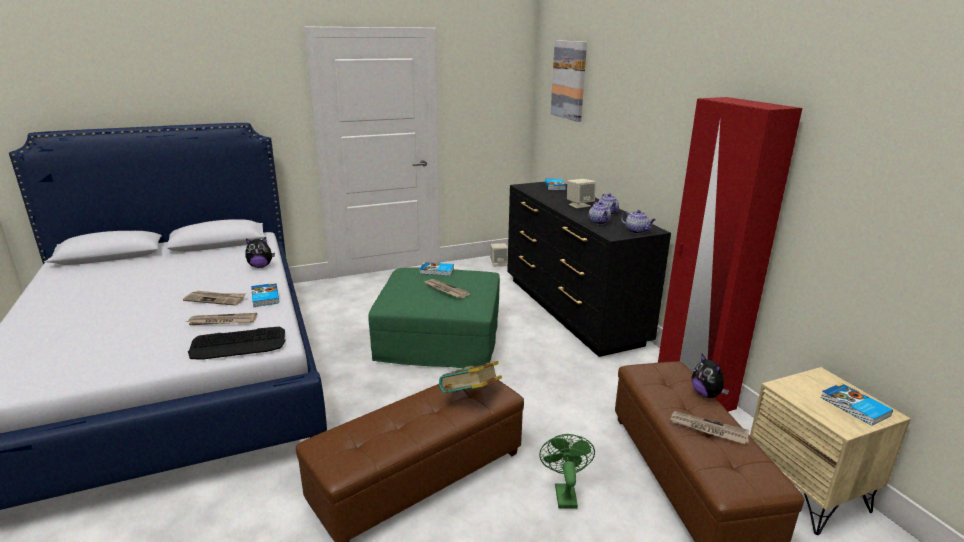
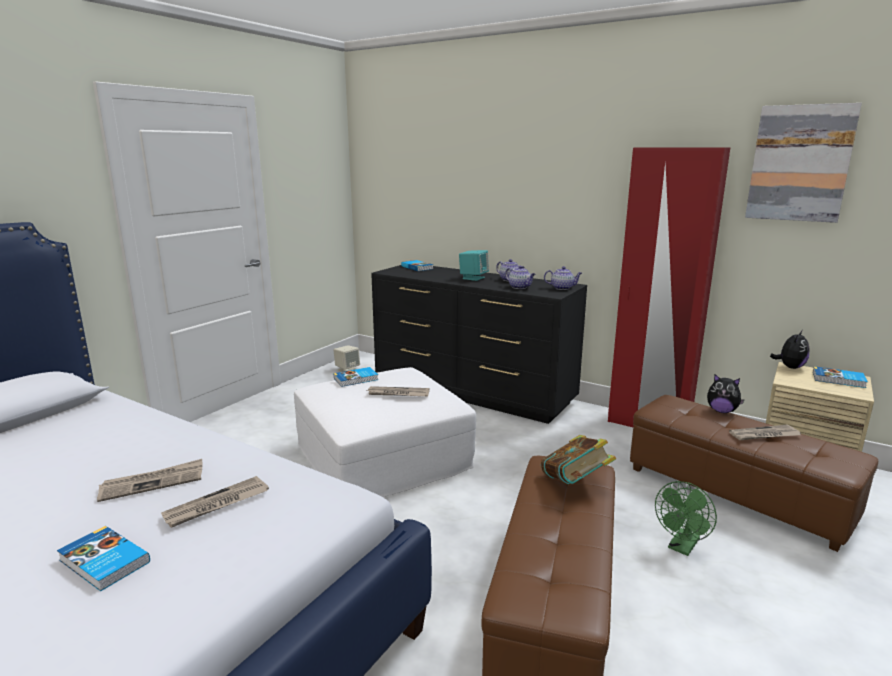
camera: 35 degrees left, 5 degrees down
(238, 344) = (297, 521): keyboard -> none
(260, 266) = (151, 425): plush toy -> plush toy (790, 367)
(264, 297) = (227, 457): book -> book (103, 562)
(439, 338) = (383, 457): green ottoman -> white ottoman
(564, 492) = (682, 547): green fan -> green fan turned 105 degrees counterclockwise
(569, 80) = (410, 155): picture -> picture (799, 163)
(579, 205) = (473, 278): beige speaker -> turquoise speaker

